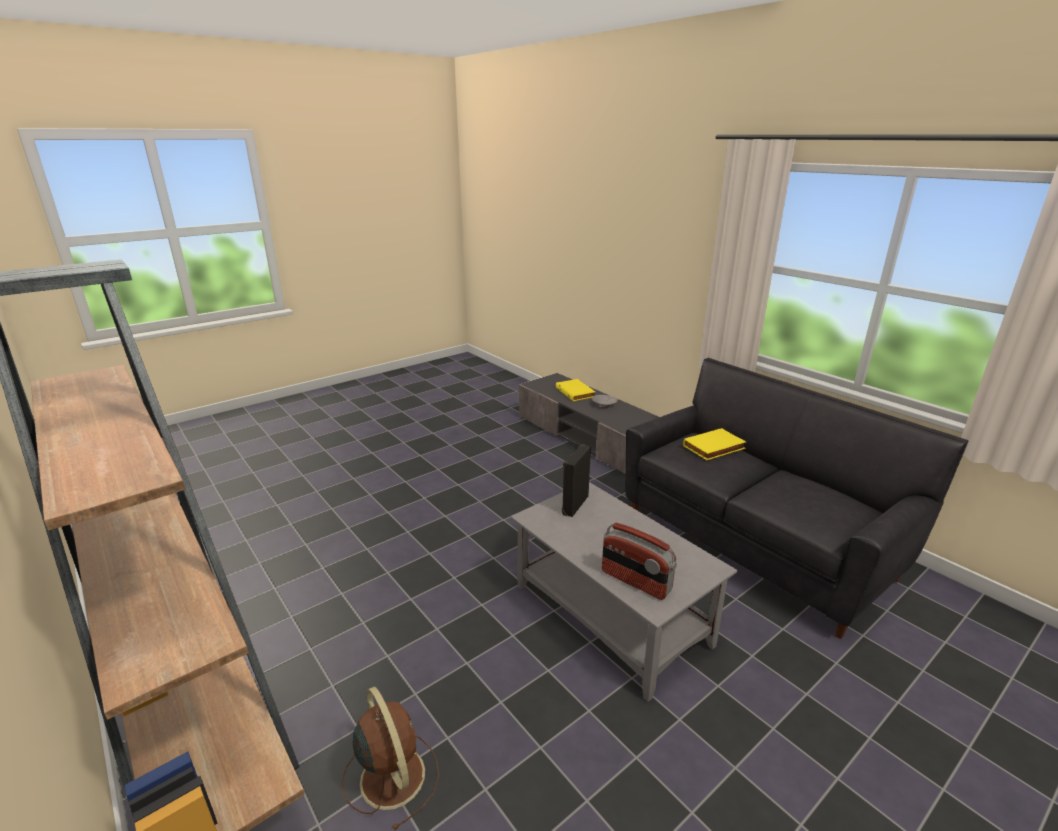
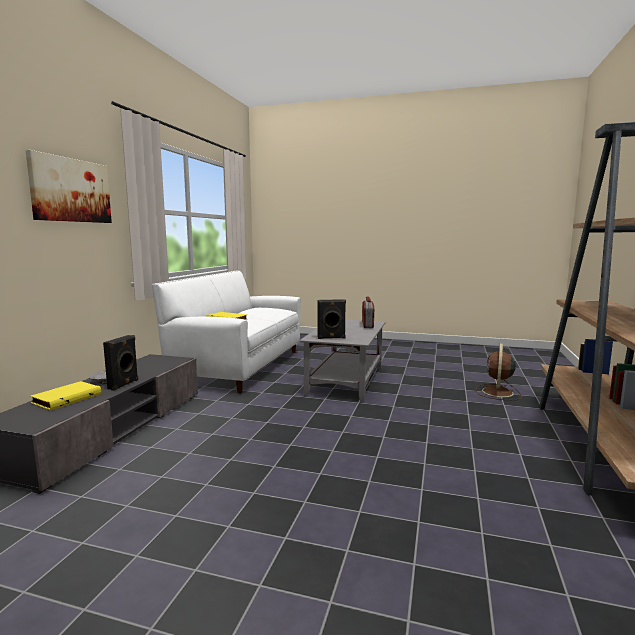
camera: 125 degrees left, 15 degrees down
(587, 409) = (124, 384): none -> black speaker
(672, 238) = (71, 190): none -> picture
(755, 543) = (240, 366): black sofa -> white sofa

